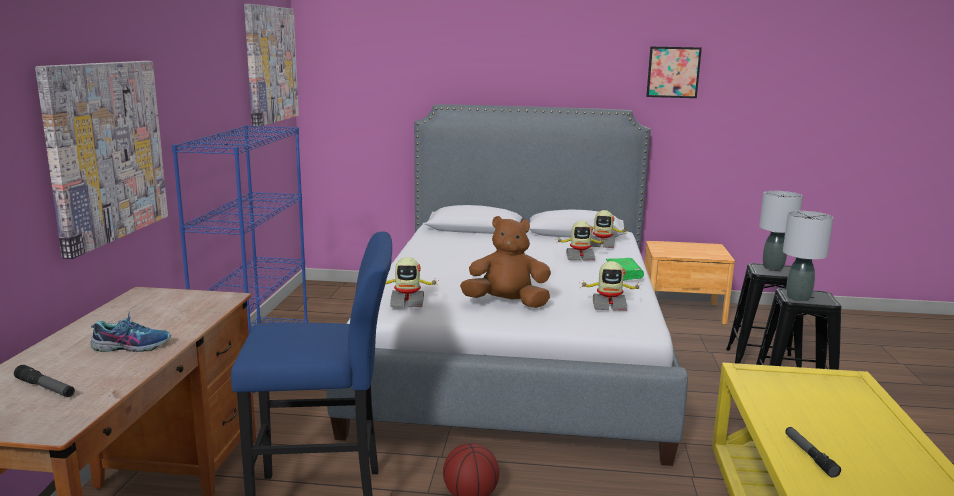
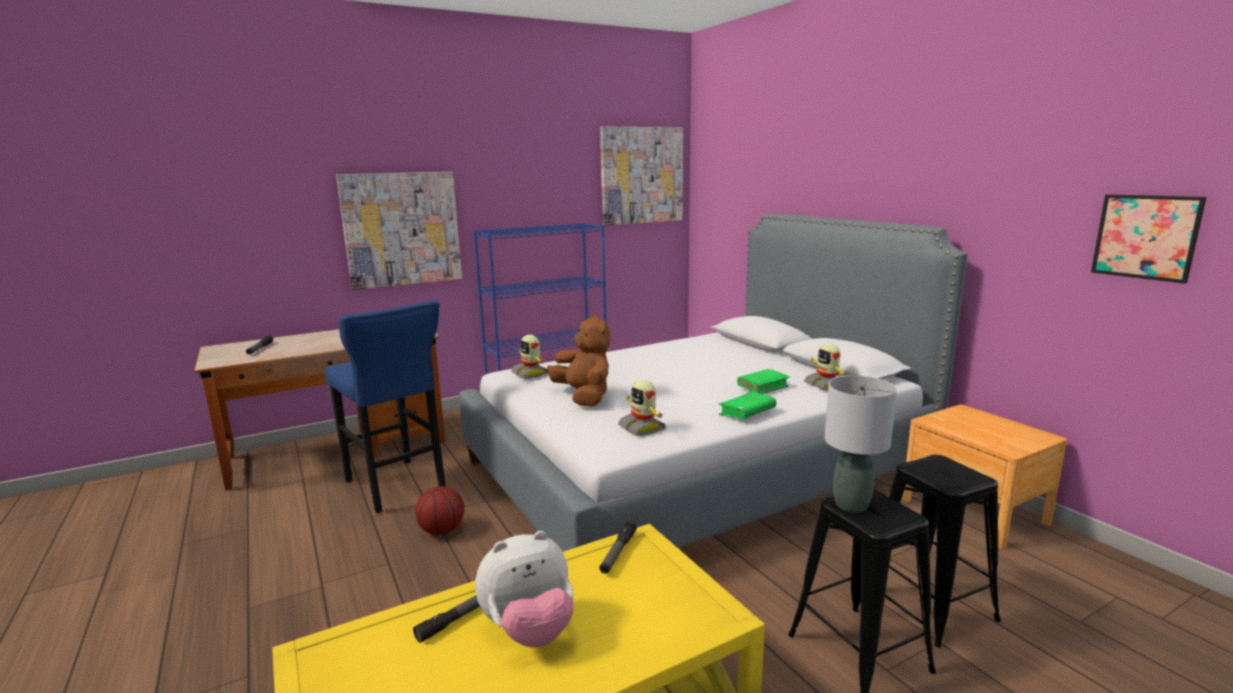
camera: 55 degrees right, 0 degrees up
(132, 346) = (326, 343): shoe -> none
(579, 257) = (763, 387): toy robot -> green book
(673, 72) = (1013, 177): picture -> picture (1145, 237)
(757, 382) = (618, 552): none -> flashlight
(772, 268) = (950, 469): grey table lamp -> none
(840, 436) = (529, 631): none -> plush toy

